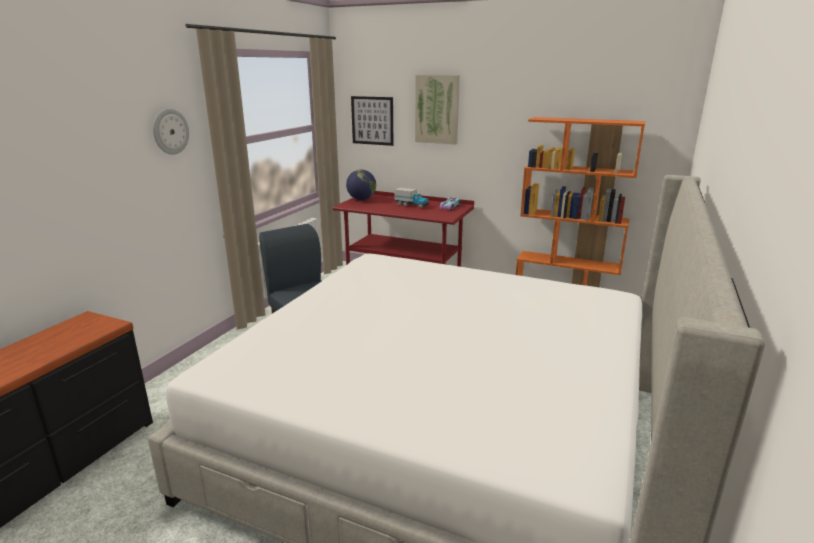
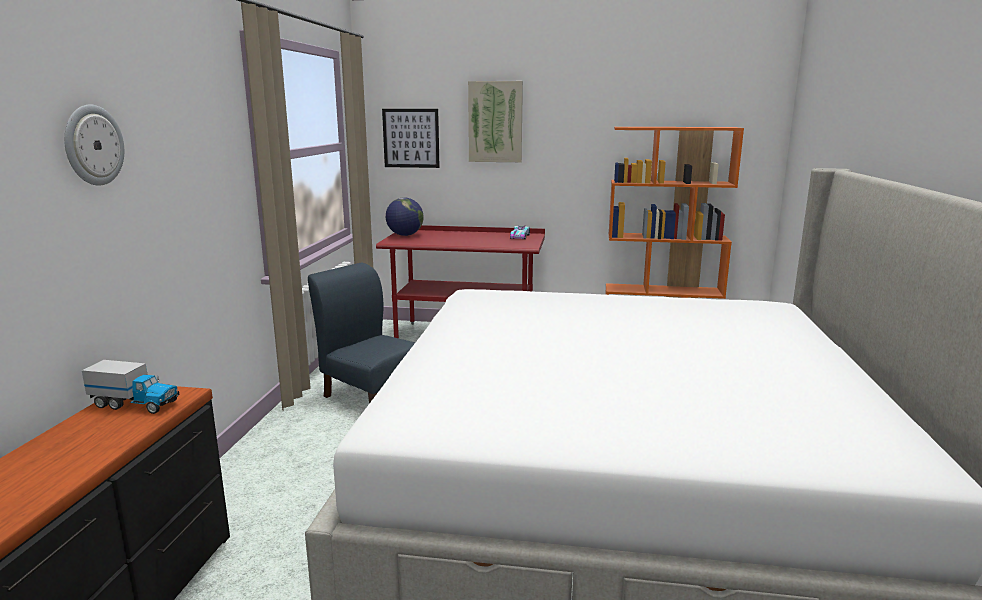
camera: 15 degrees left, 5 degrees down
(170, 131) = (210, 136): wall clock -> wall clock (93, 145)
(412, 205) = (473, 237): toy truck -> toy truck (136, 404)

